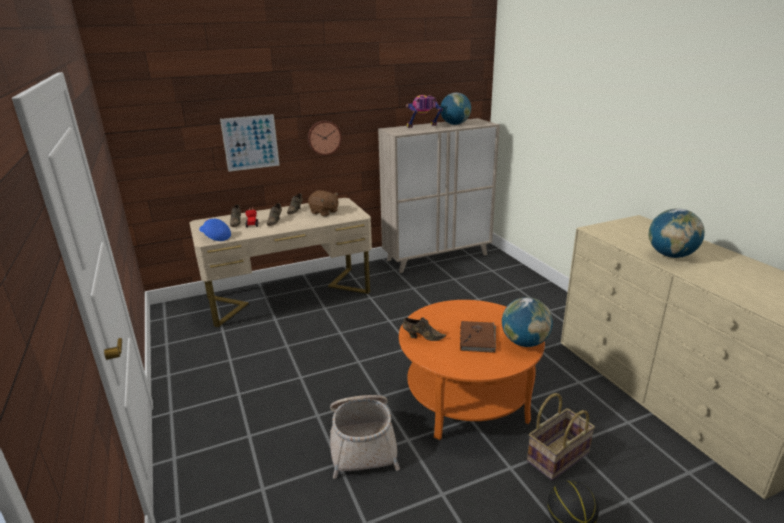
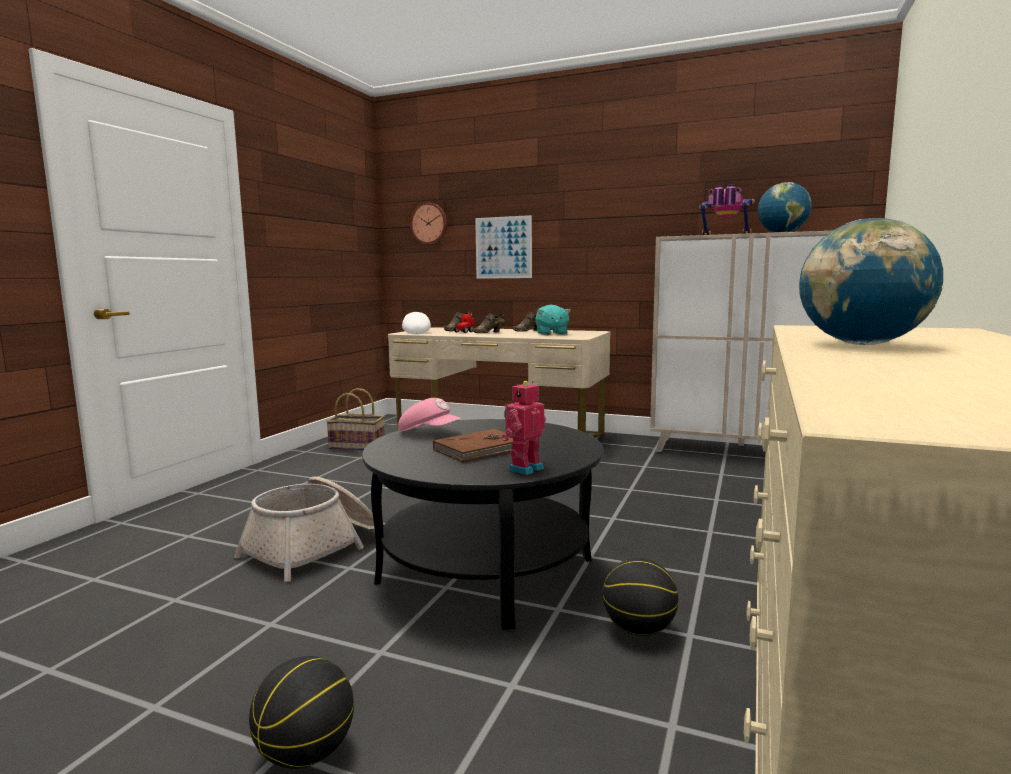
camera: 45 degrees right, 15 degrees down
(215, 237) = (416, 332): blue cap -> white cap
(324, 137) = (589, 248): wall clock -> wall clock (429, 223)
(324, 212) = (551, 333): brown plush toy -> turquoise plush toy
(422, 337) = (429, 432): brown shoe -> pink cap
(466, 398) = (485, 569): orange coffee table -> black coffee table
(524, 343) = (524, 468): globe -> toy robot
(557, 456) = (461, 682): basket -> basket (357, 446)
(564, 390) = (639, 630): none -> basketball

